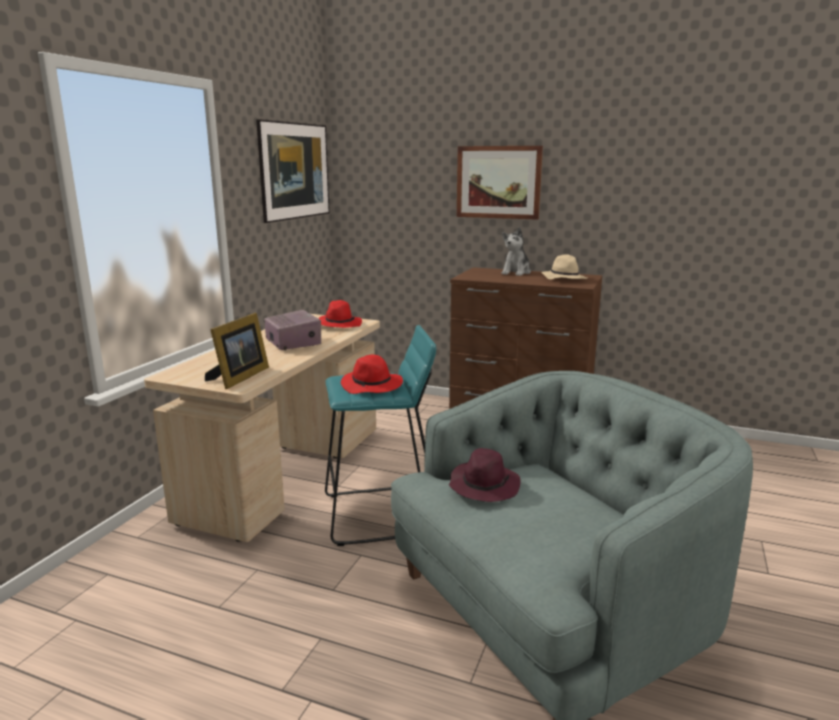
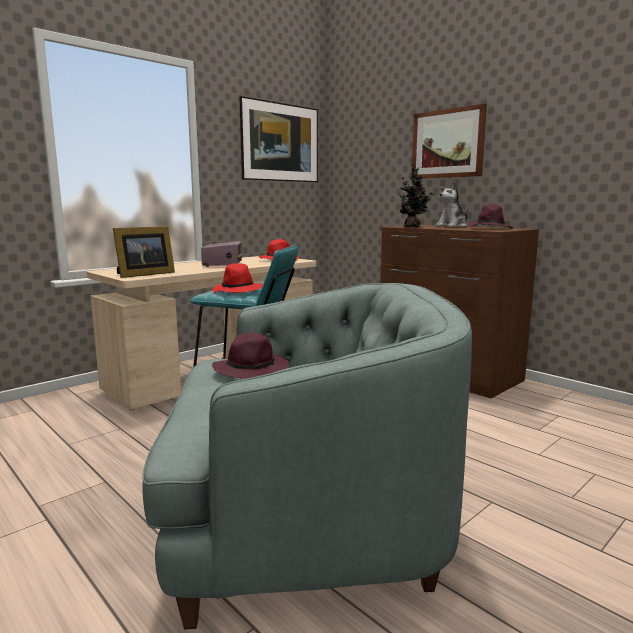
camera: 25 degrees right, 5 degrees down
(486, 279) = (413, 227): none -> potted plant
(563, 279) = (489, 228): beige hat -> purple hat

